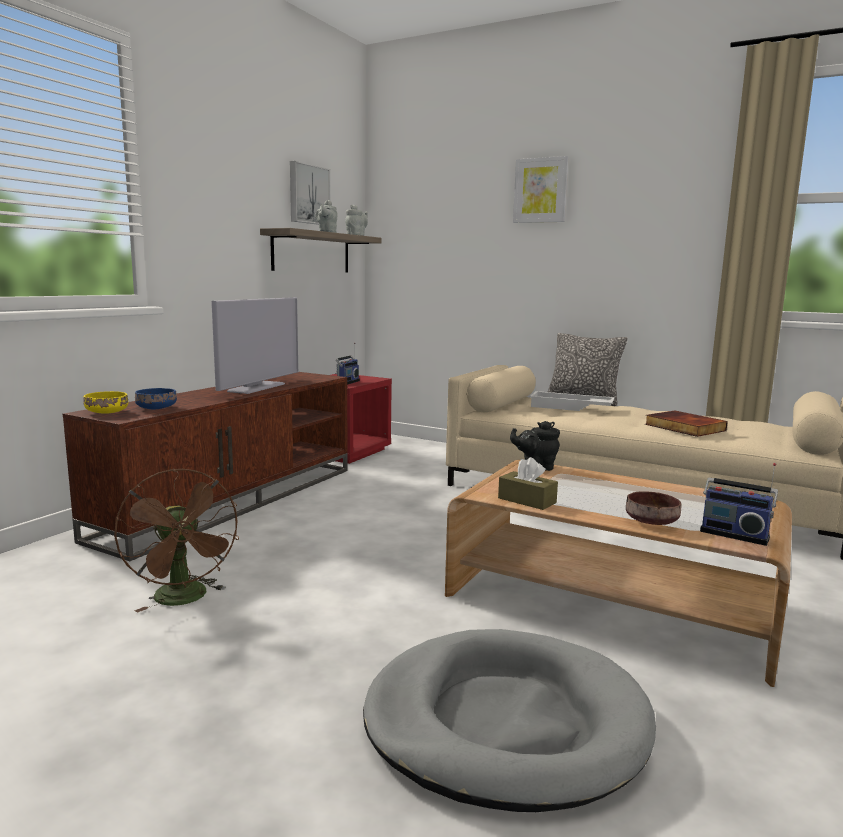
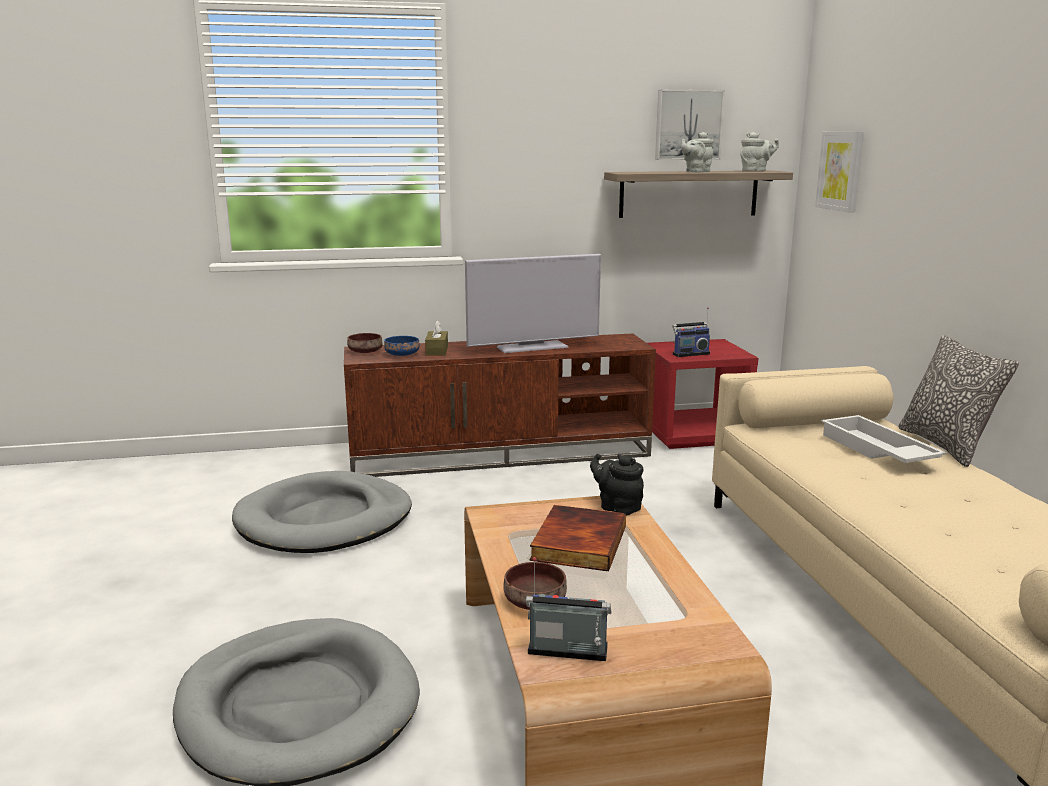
camera: 50 degrees right, 5 degrees up
(108, 413) = (366, 352): yellow bowl -> brown bowl
(185, 599) = (325, 520): brown fan -> grey dog bed
(527, 500) = (502, 533): brown tissue box -> brown tissue box (437, 351)
(540, 190) = (967, 110): picture -> picture (840, 171)
(683, 427) = (941, 527): book -> book (577, 542)
(734, 534) = (567, 653): radio -> radio turned 105 degrees clockwise

